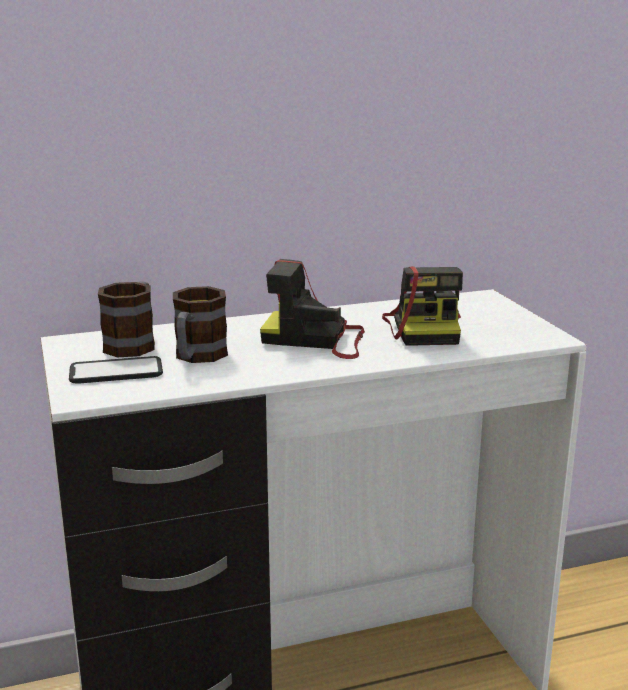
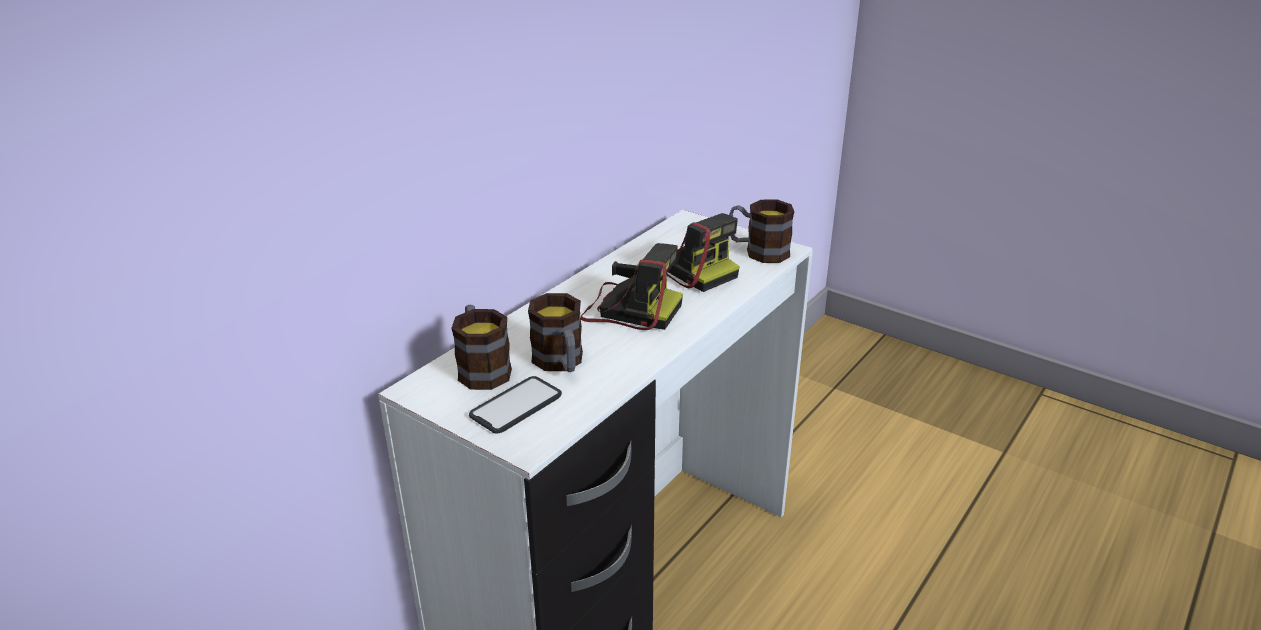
camera: 35 degrees left, 10 degrees up
(317, 340) = (629, 309): camera -> camera turned 135 degrees counterclockwise
(518, 333) = (758, 251): none -> mug

